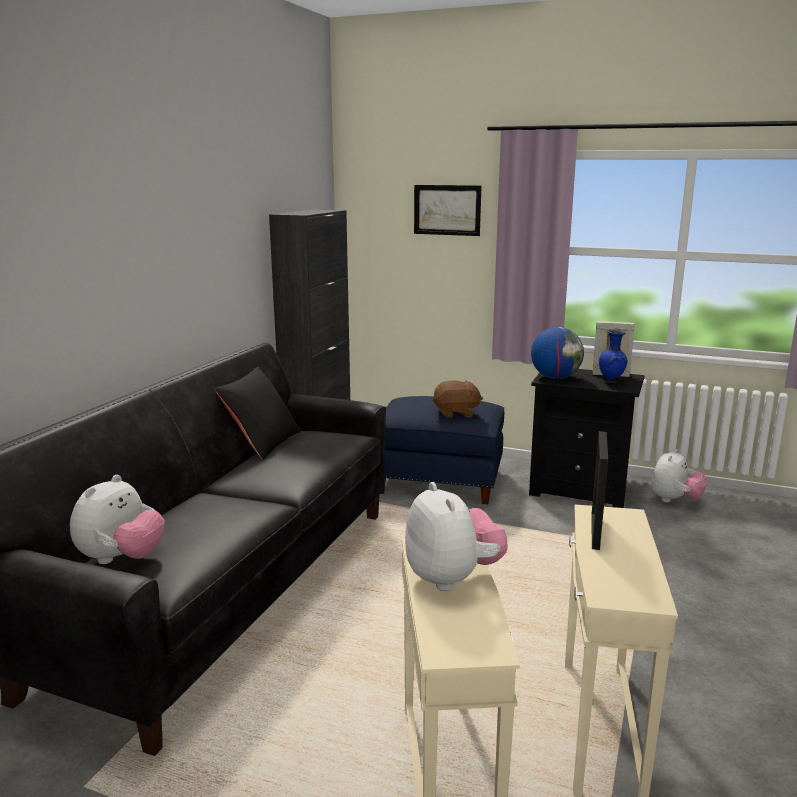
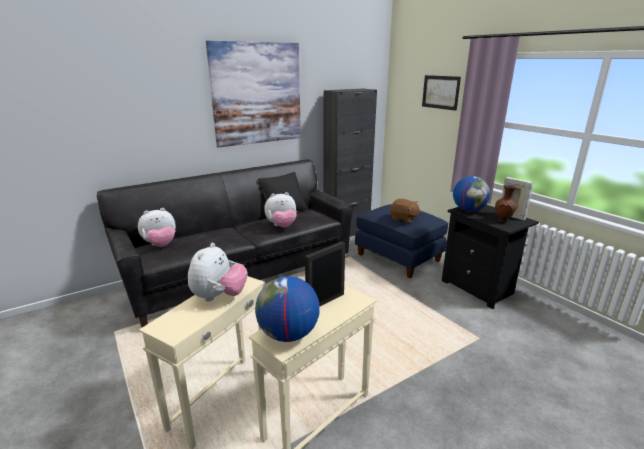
camera: 35 degrees right, 5 degrees up
(183, 225) = (257, 94): none -> picture
(611, 382) = (503, 221): blue vase -> brown vase
(627, 584) = (288, 334): none -> globe
(674, 500) = (541, 315): plush toy -> plush toy (282, 226)

